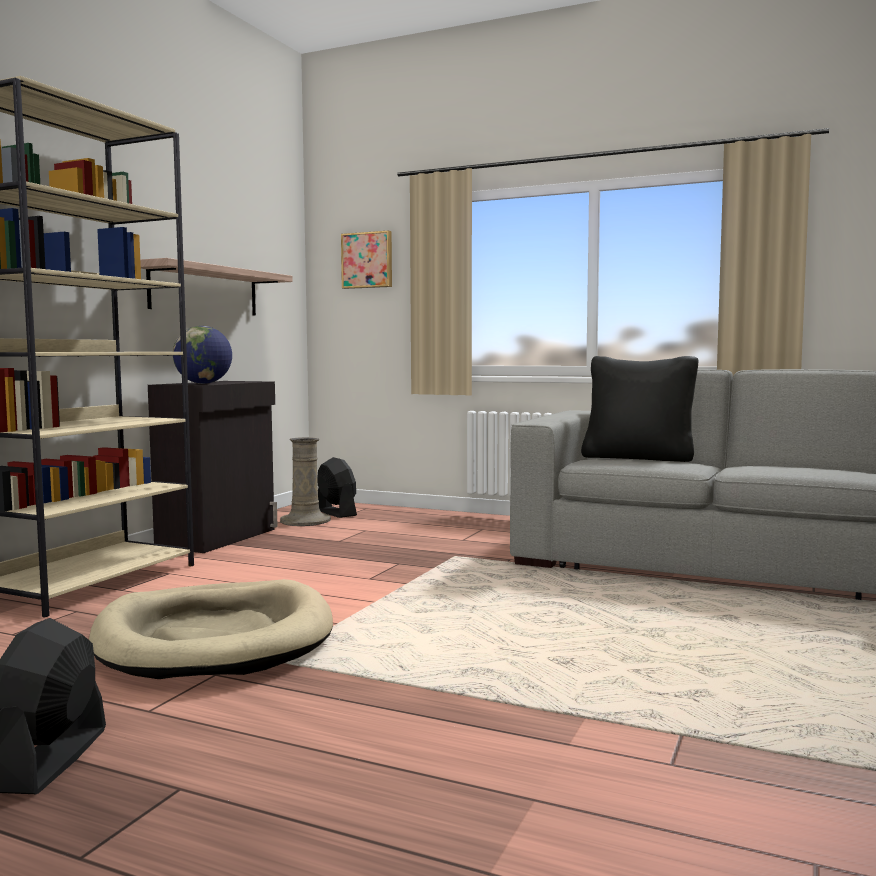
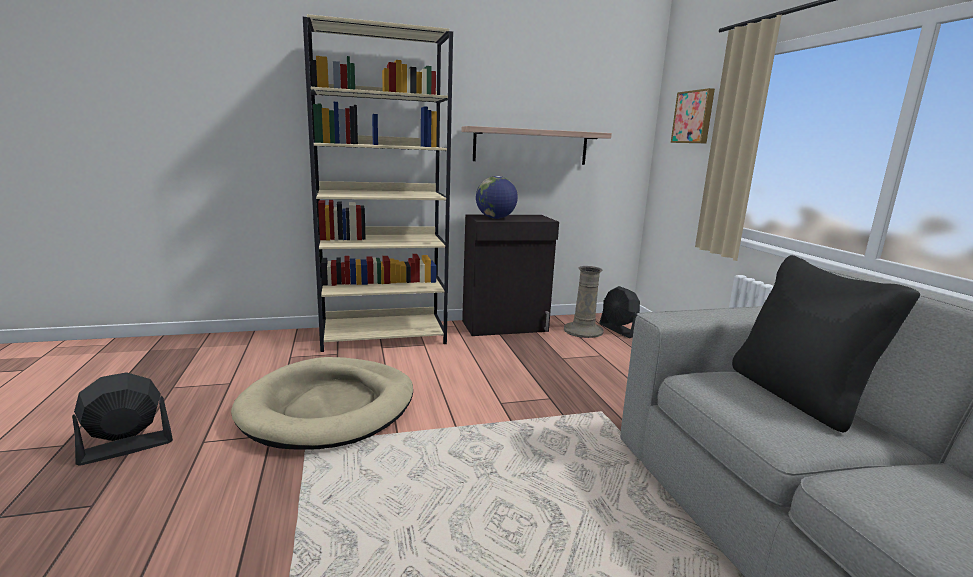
camera: 50 degrees right, 10 degrees up
(335, 512) = (619, 330): black fan -> black fan turned 135 degrees clockwise

